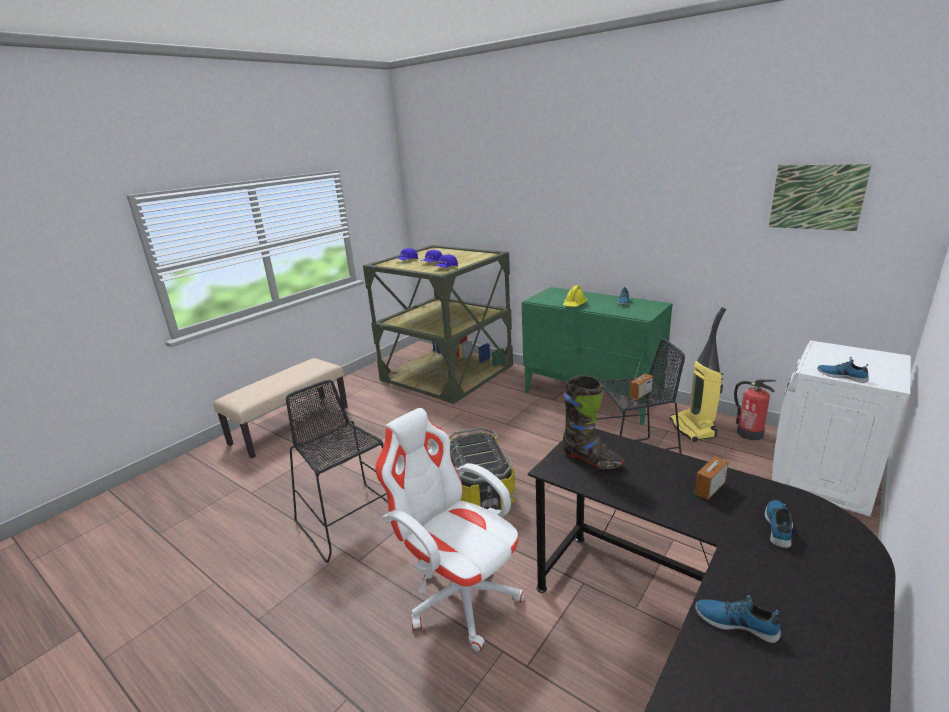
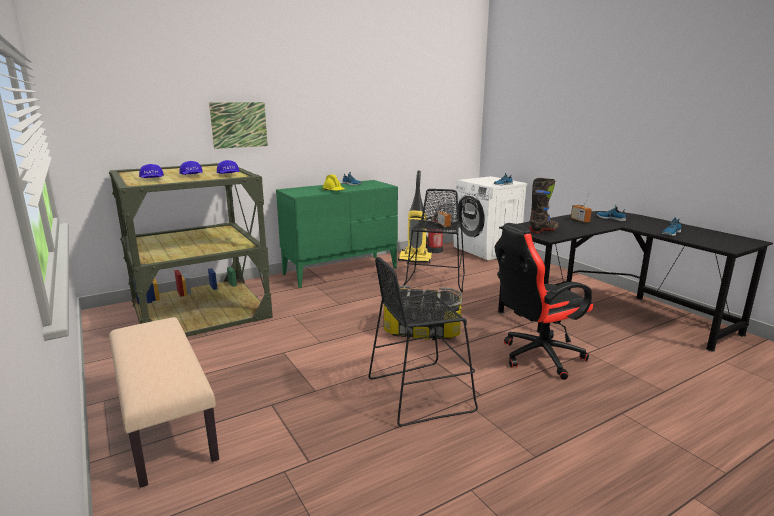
camera: 70 degrees left, 5 degrees down
(458, 594) = (536, 358): white office chair -> black office chair
(816, 197) = (437, 99): picture -> picture (239, 125)

